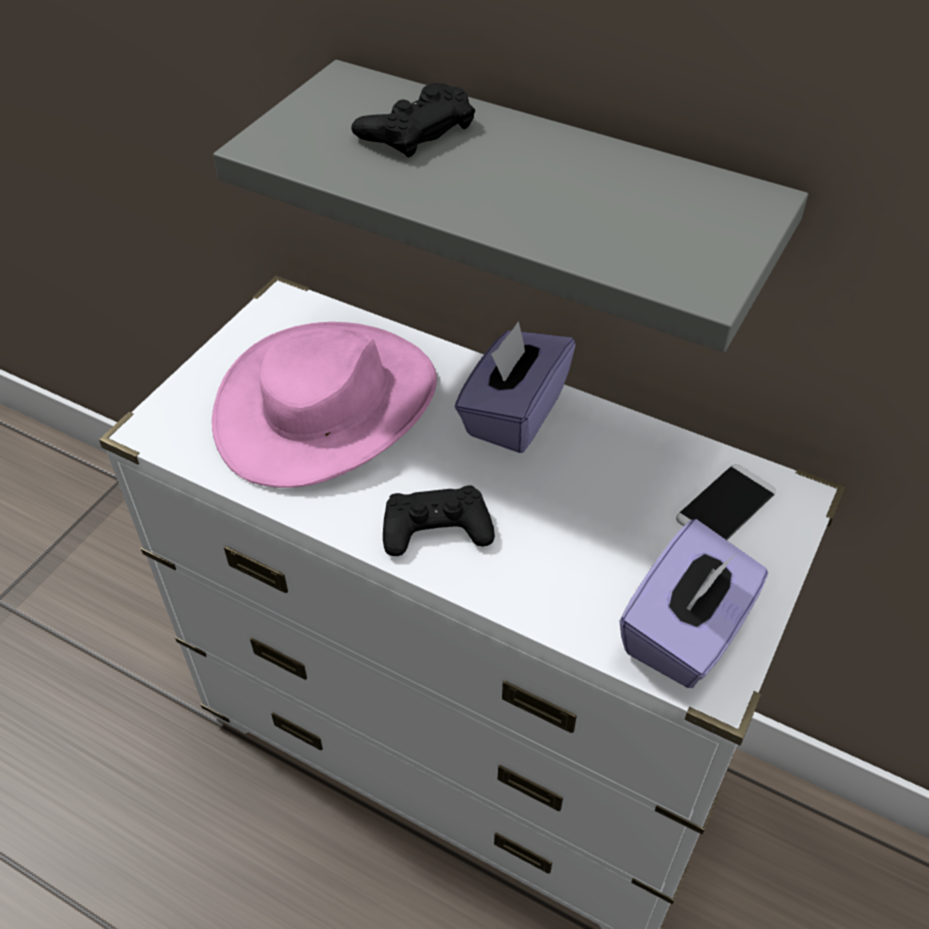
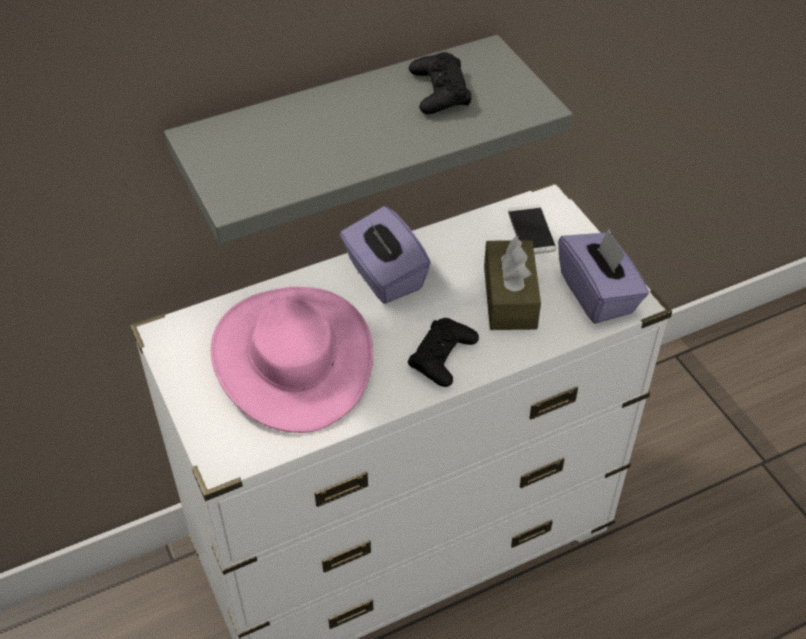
camera: 55 degrees left, 0 degrees up
(416, 130) = (290, 133): black game controller -> black game controller (439, 91)
(590, 543) = (510, 297): none -> brown tissue box

